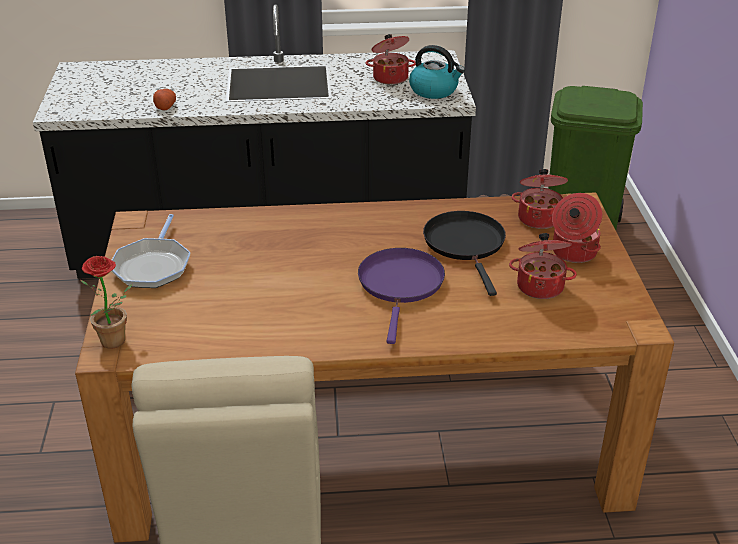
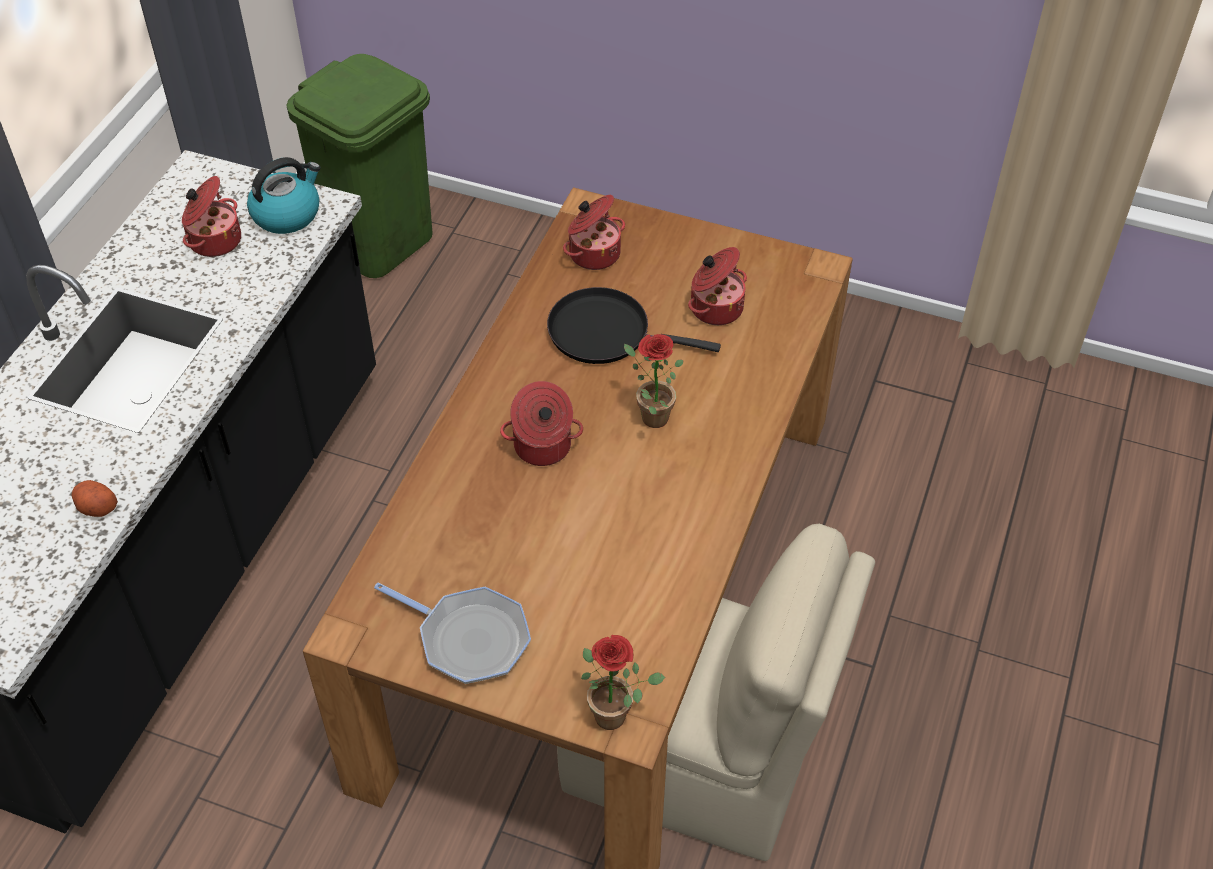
camera: 65 degrees left, 15 degrees up
(401, 285) = (649, 416): purple frying pan -> potted plant
(573, 252) = (672, 256): cooking pot -> cooking pot (542, 447)

